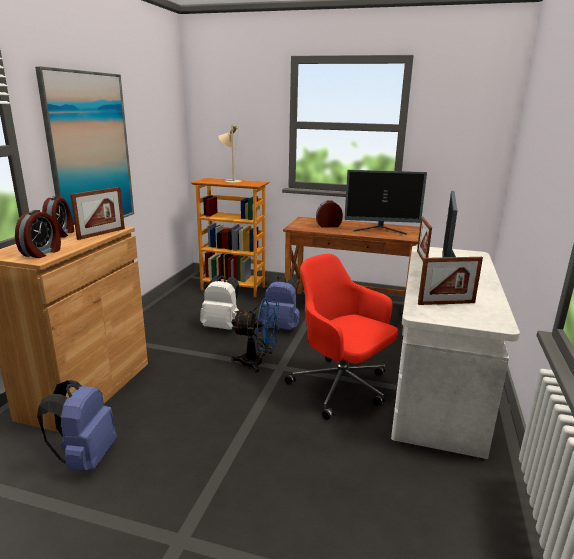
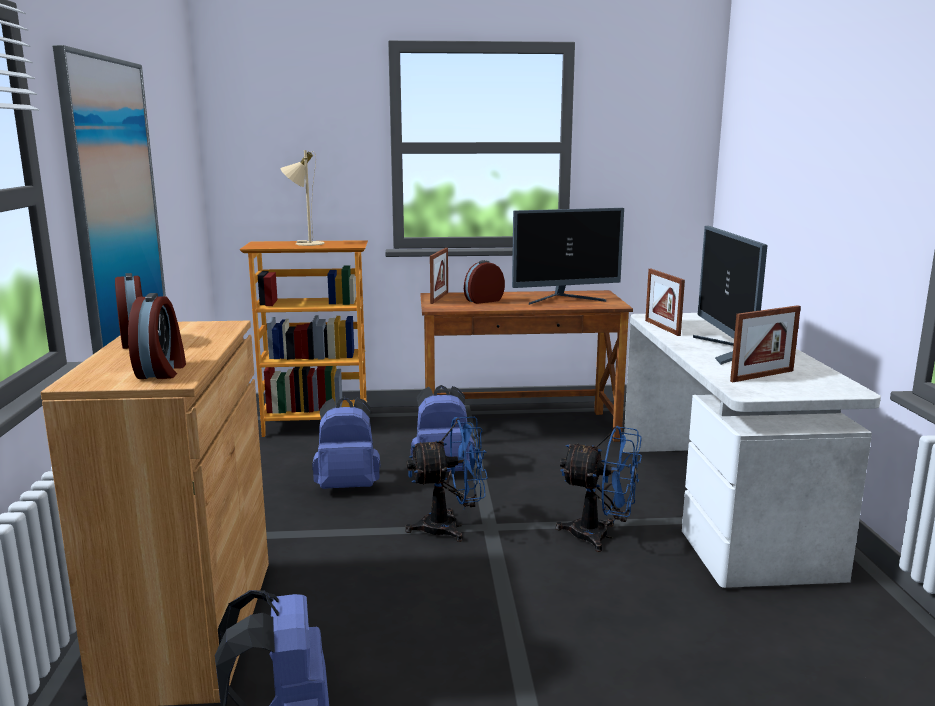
camera: 20 degrees left, 5 degrees down
(101, 234) = (213, 334): picture frame -> picture frame (439, 298)
(222, 327) = (348, 486): white backpack -> blue backpack
(341, 387) = (600, 536): red office chair -> blue fan

